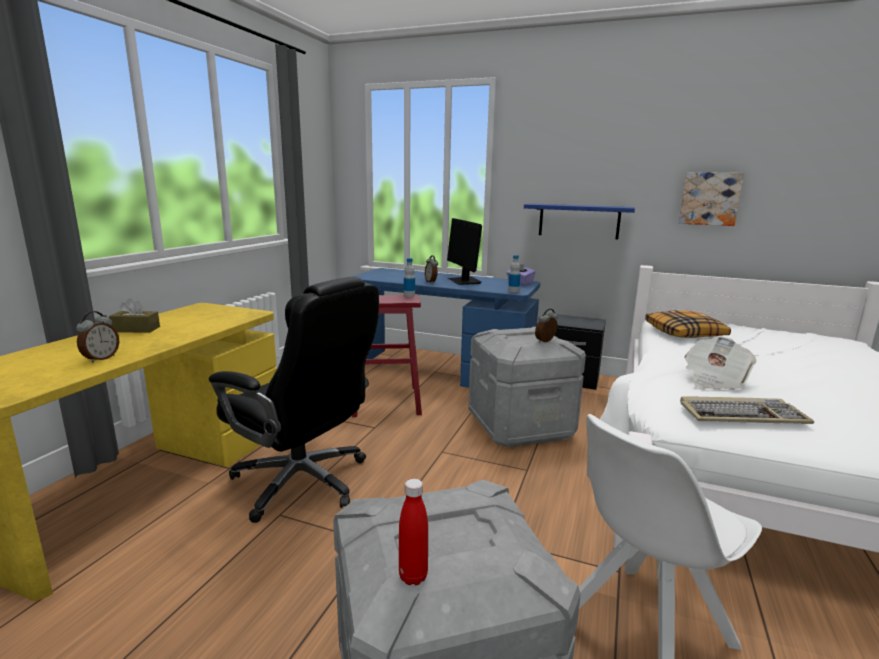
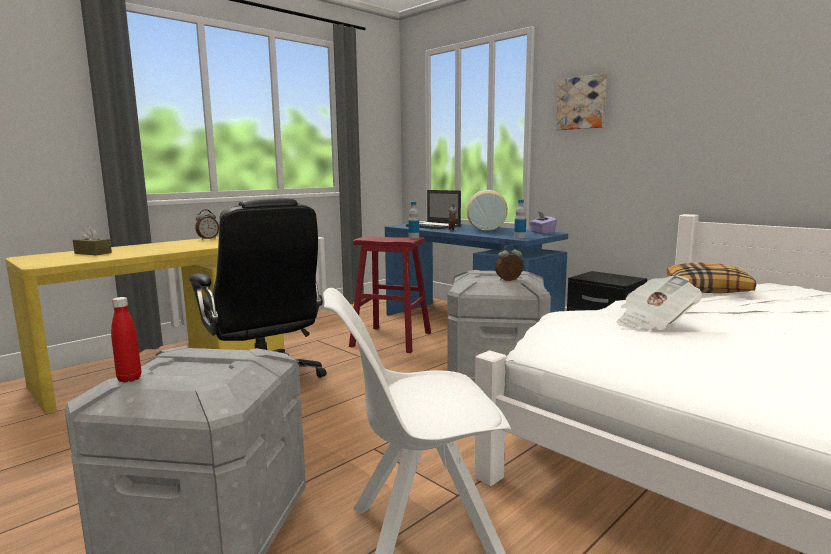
camera: 25 degrees right, 5 degrees down
(100, 359) = (119, 254): alarm clock -> alarm clock (208, 238)
(136, 329) = (169, 244): brown tissue box -> brown tissue box (93, 253)
(402, 277) = (434, 226): none -> laptop
(464, 281) = (486, 230): monitor -> vase
(579, 221) = (616, 167): blue shelf -> none
(709, 198) = (766, 130): picture -> picture (582, 103)
(742, 415) = (627, 349): keyboard -> none

